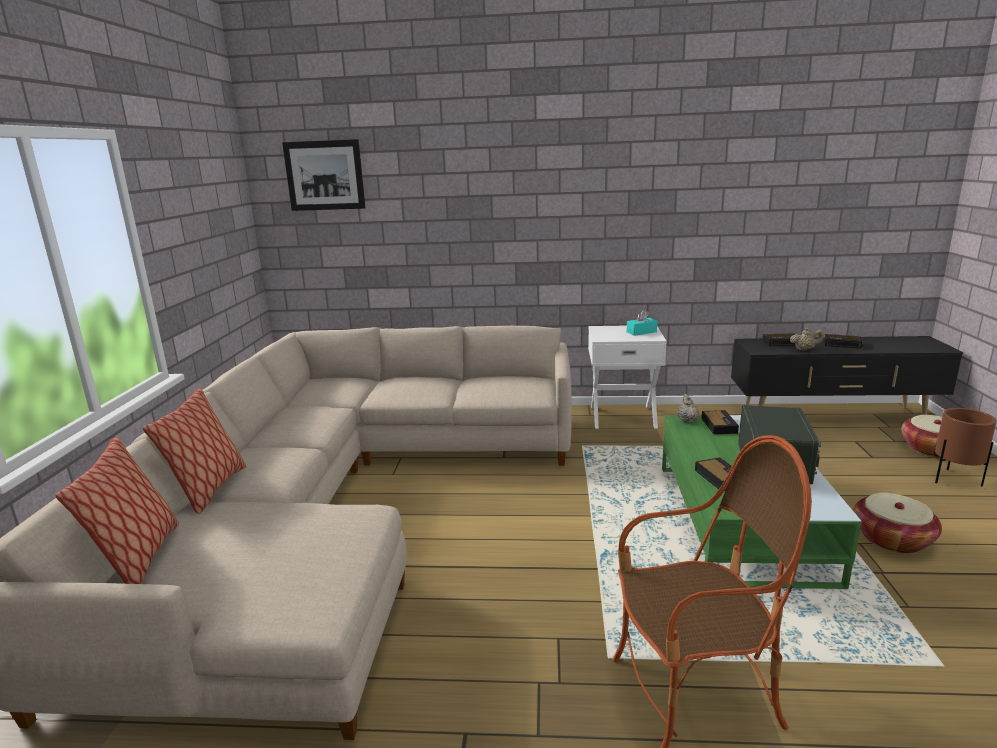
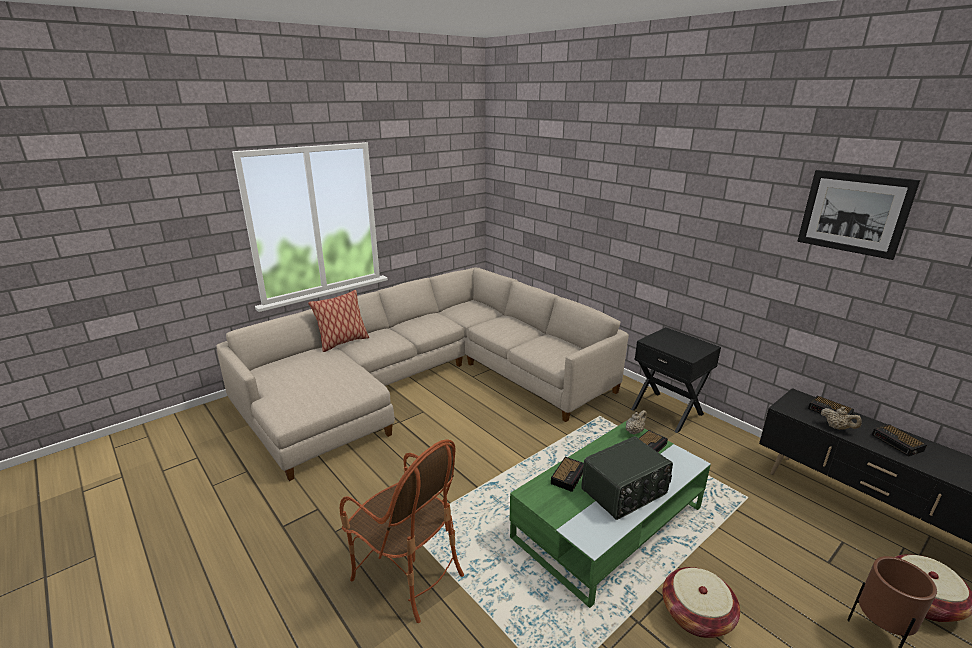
camera: 45 degrees right, 5 degrees up
(139, 559) = (282, 360): pillow -> none
(324, 175) = (520, 167): picture -> picture (854, 213)
(623, 416) = (667, 411): white nightstand -> black nightstand
(641, 332) = (692, 348): turquoise tissue box -> none

